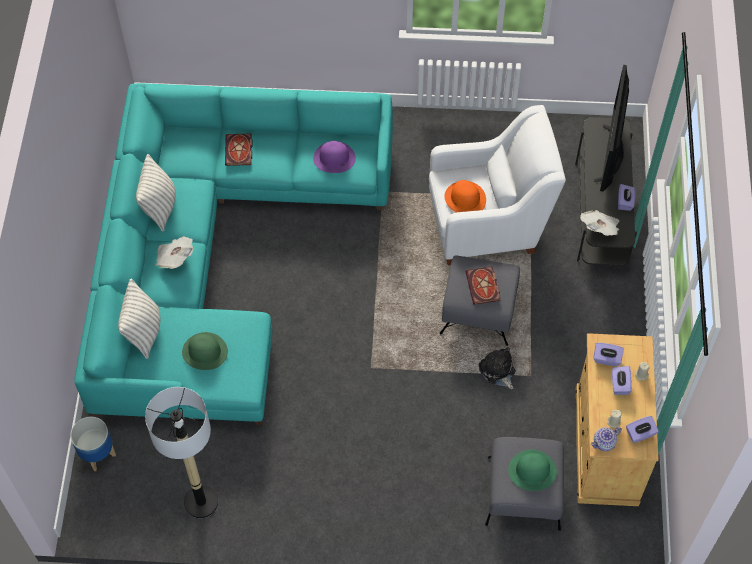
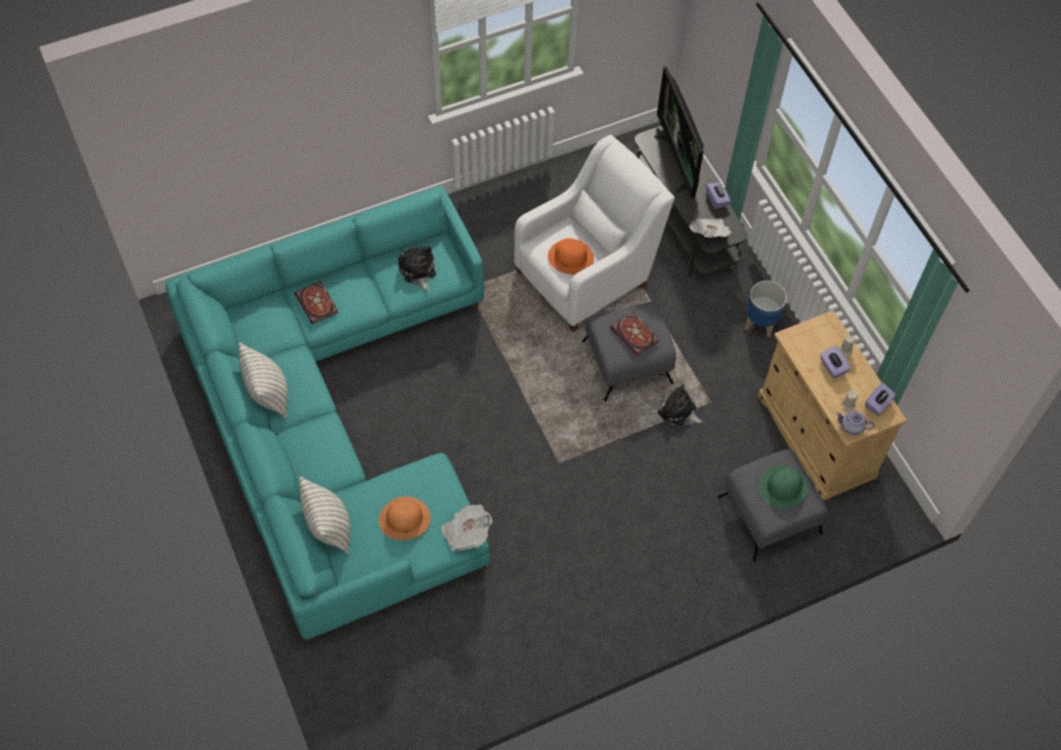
camera: 30 degrees left, 0 degrees up
(97, 454) = (336, 677): planter -> planter (759, 323)
(175, 258) = (316, 439): newspaper -> newspaper (466, 533)
(201, 501) = (471, 673): floor lamp -> none
(205, 351) = (405, 519): green hat -> orange hat
(334, 158) = (418, 271): purple hat -> plush toy
(604, 443) = (852, 427): teapot -> teapot turned 75 degrees clockwise
(606, 359) = (806, 349): purple tissue box -> none

